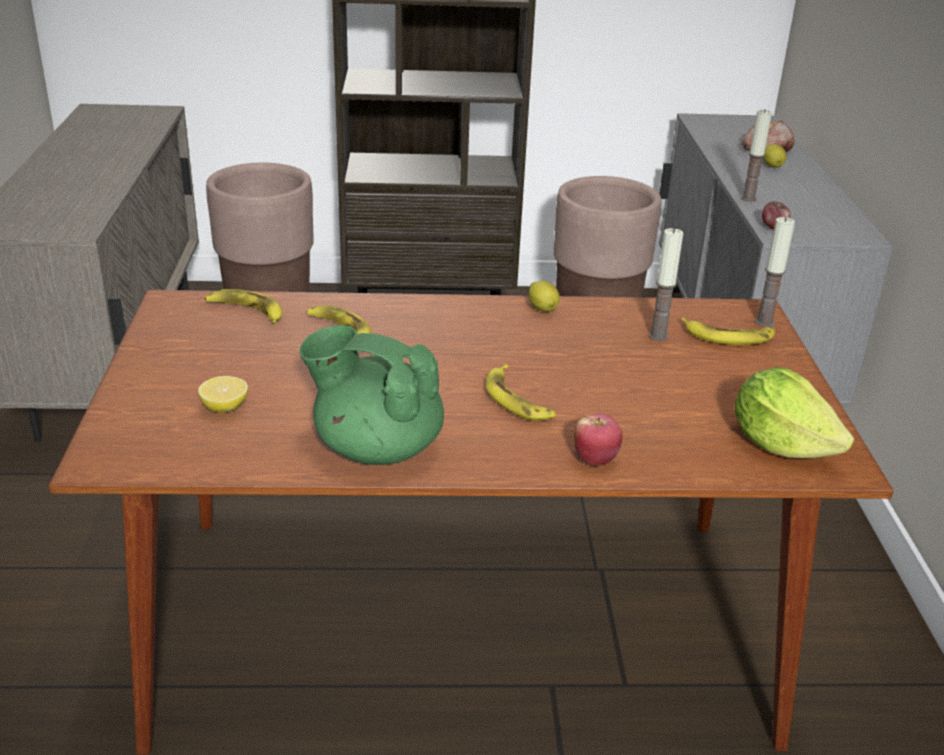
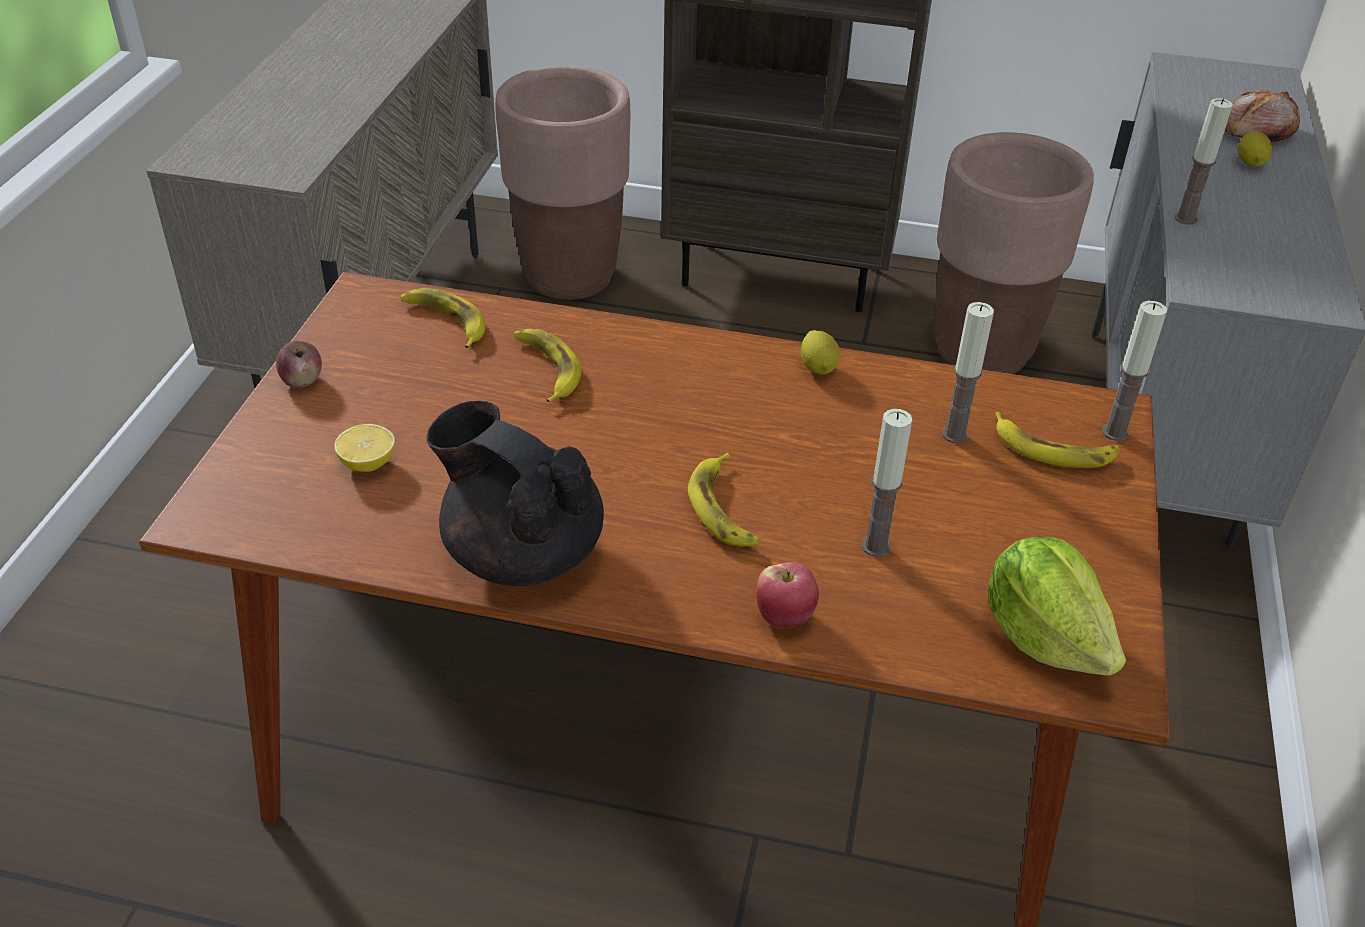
camera: 15 degrees right, 10 degrees up
(376, 447) = (522, 552): green teapot -> black teapot
(638, 408) = (876, 546): none -> candle
(774, 227) = (1199, 274): apple -> apple (302, 380)

